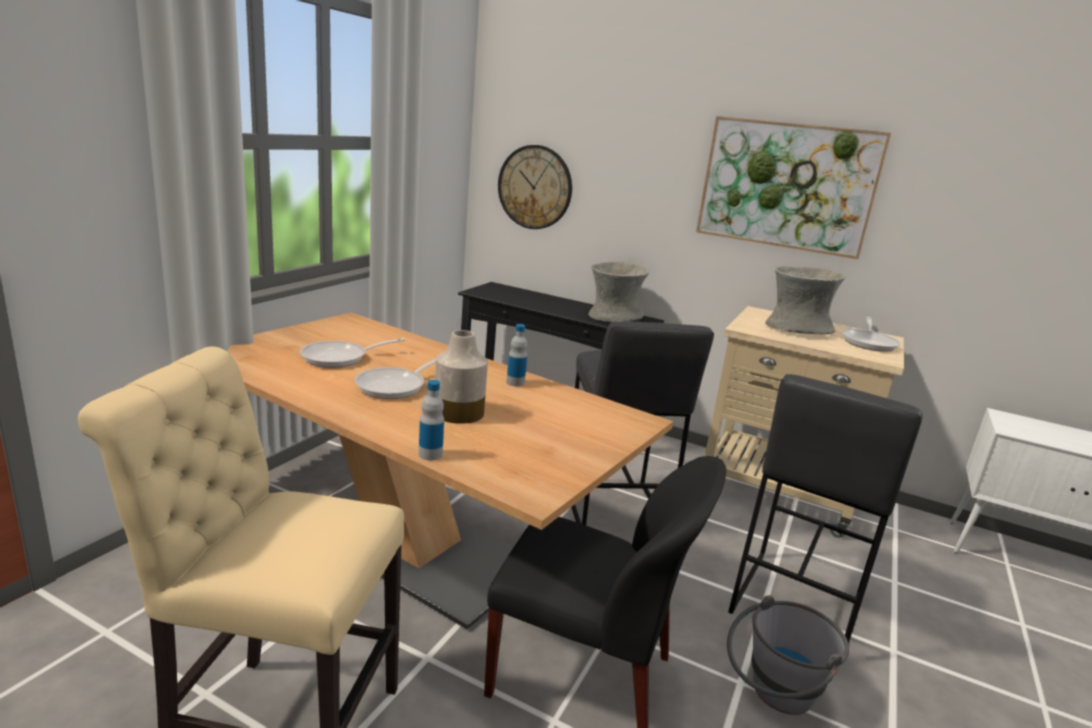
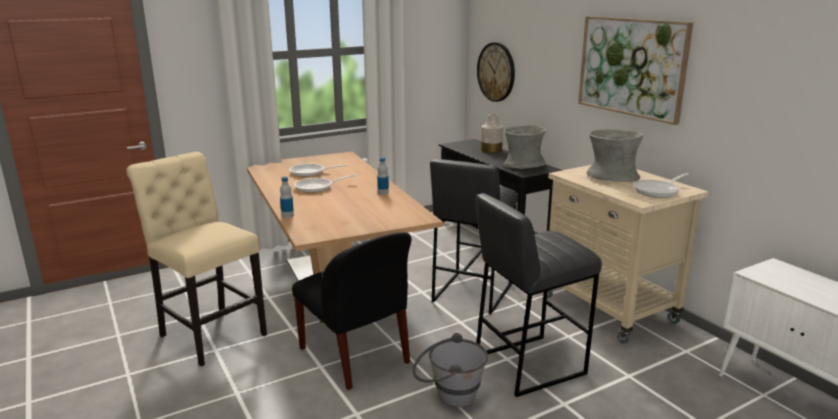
camera: 35 degrees right, 0 degrees up
(458, 412) = (329, 201): beige vase -> beige vase (491, 150)

